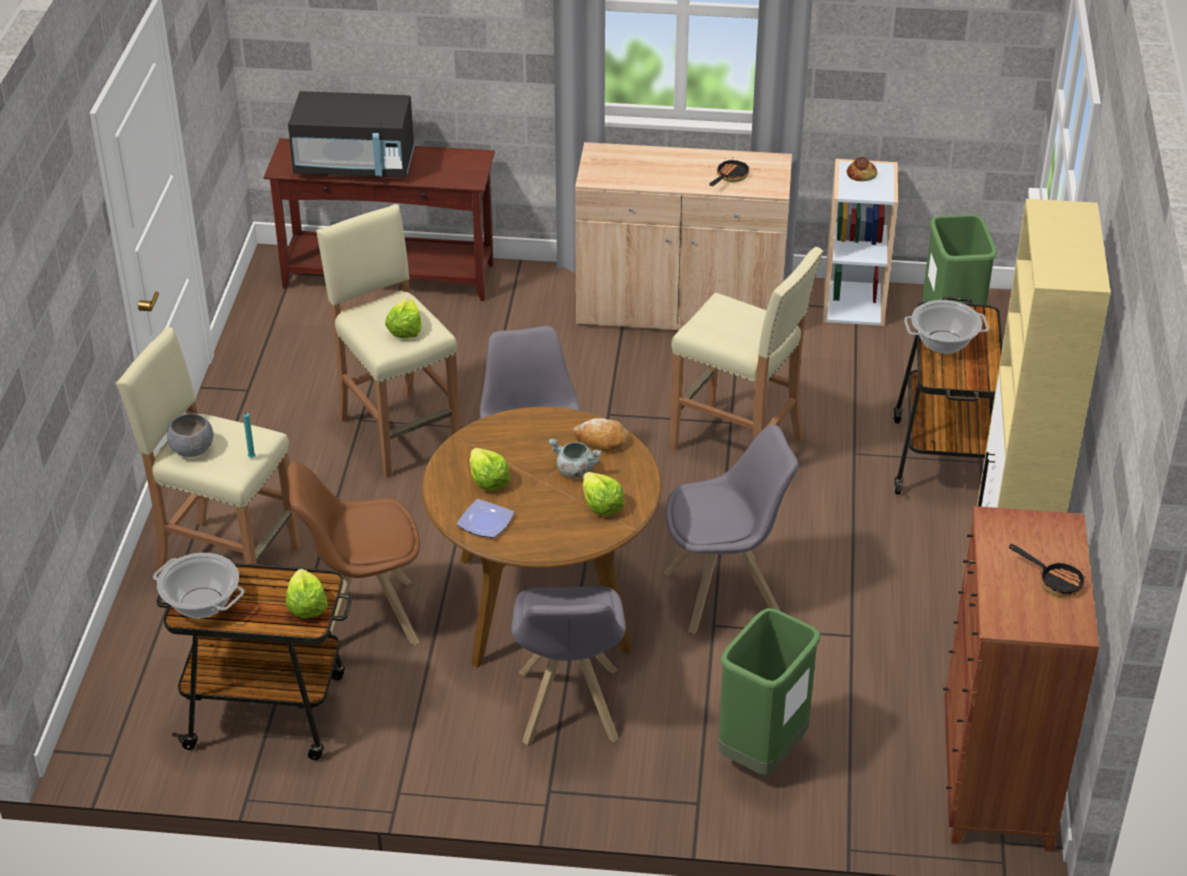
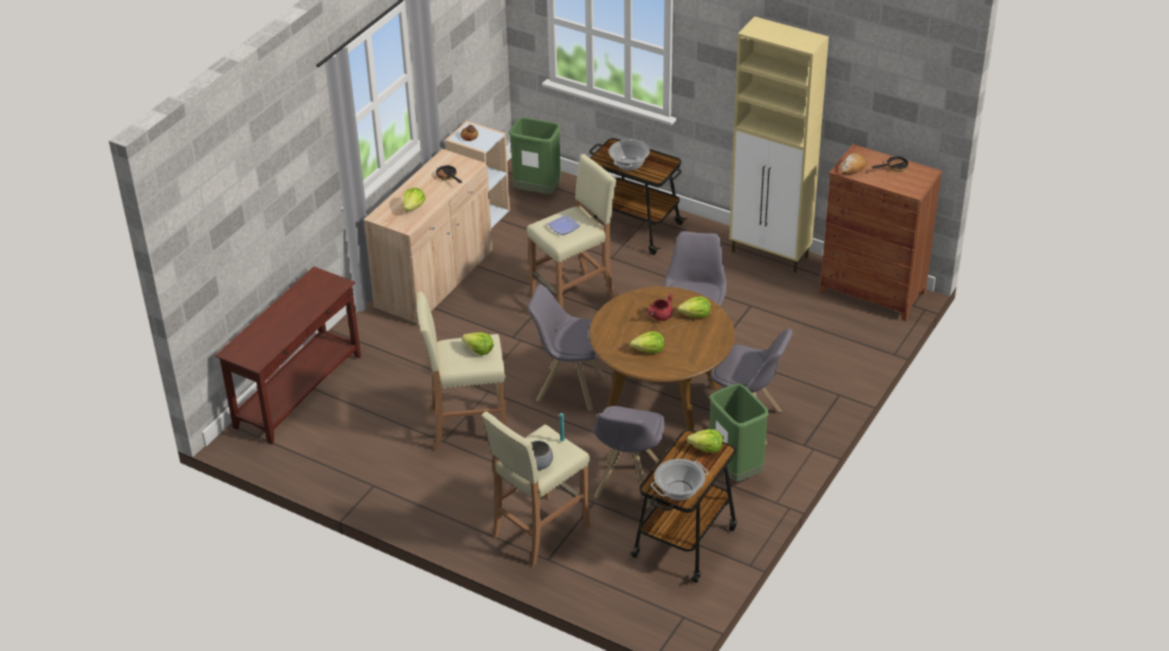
camera: 65 degrees left, 0 degrees up
(355, 165) = (280, 328): black microwave -> none
(365, 617) = (628, 482): brown chair -> grey chair
(486, 522) = (684, 359): plate -> plate (563, 226)
(574, 470) = (660, 317): grey cooking pot -> red cooking pot
(601, 440) = (641, 300): bread -> bread (852, 168)
(639, 171) = (413, 207): none -> lettuce
(762, 753) = (816, 362): green trash can -> green trash can (735, 471)

